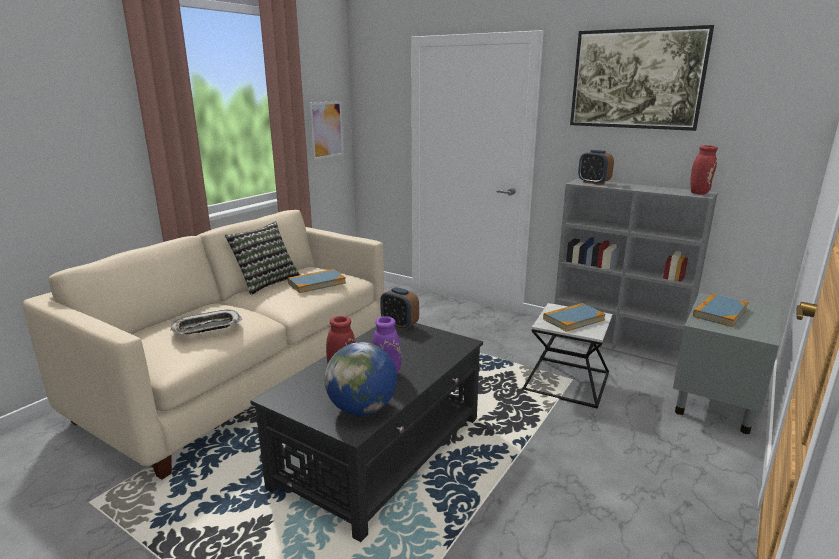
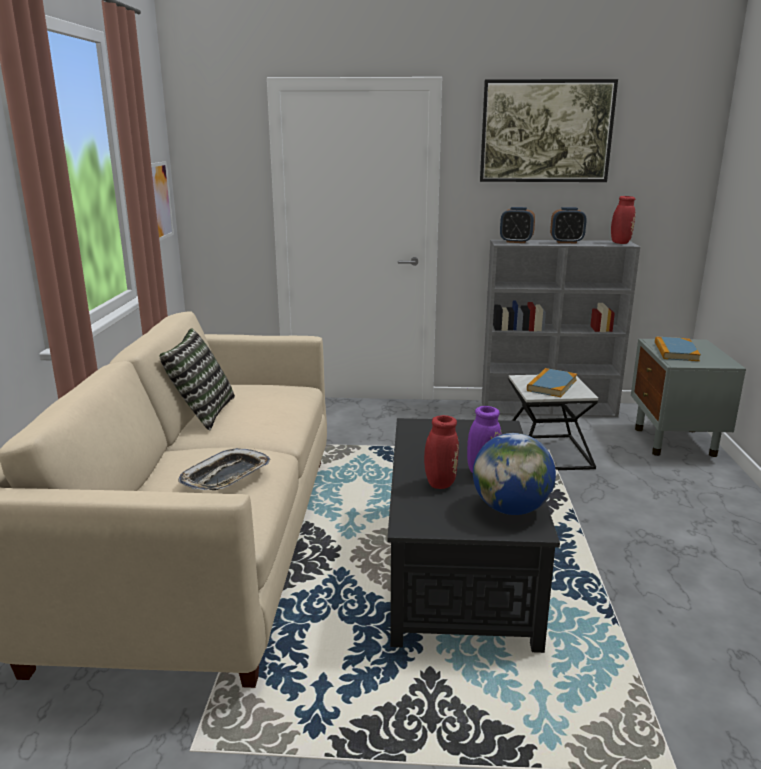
camera: 30 degrees left, 0 degrees up
(317, 283) = (272, 400): book -> none
(399, 325) = (419, 425): alarm clock -> alarm clock (566, 242)

